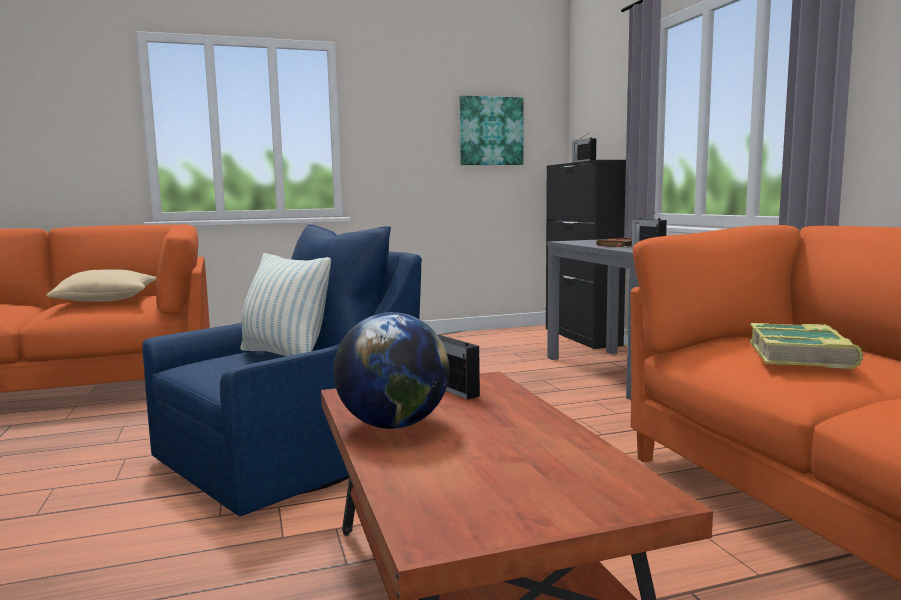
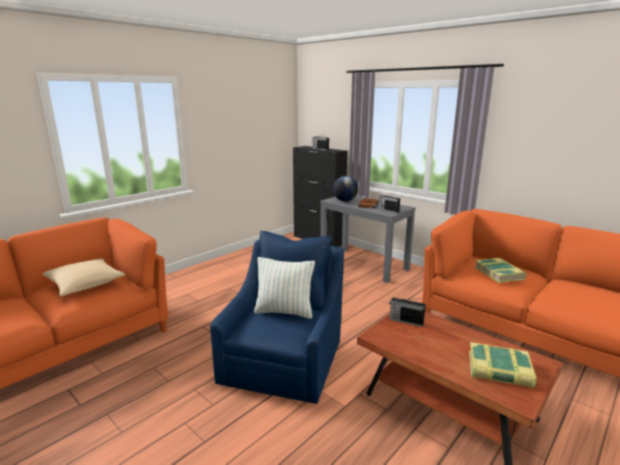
camera: 30 degrees left, 10 degrees up
(393, 425) = (423, 351): globe -> globe (345, 201)
(491, 131) = (262, 128): picture -> none
(497, 481) = (499, 370): none -> book

